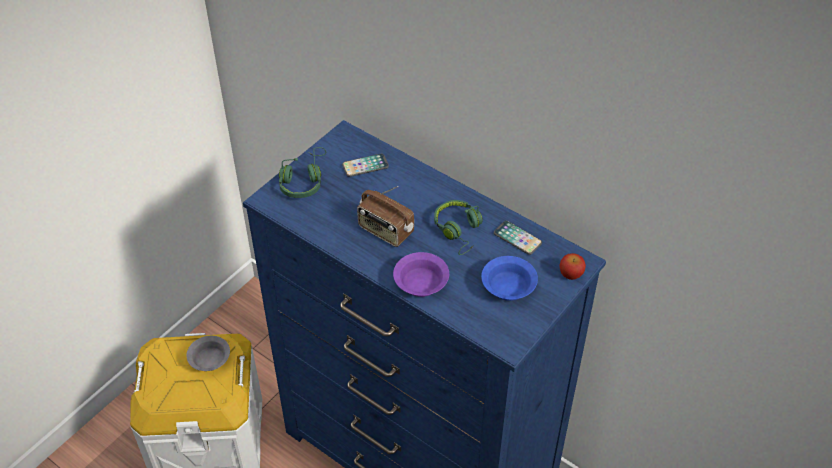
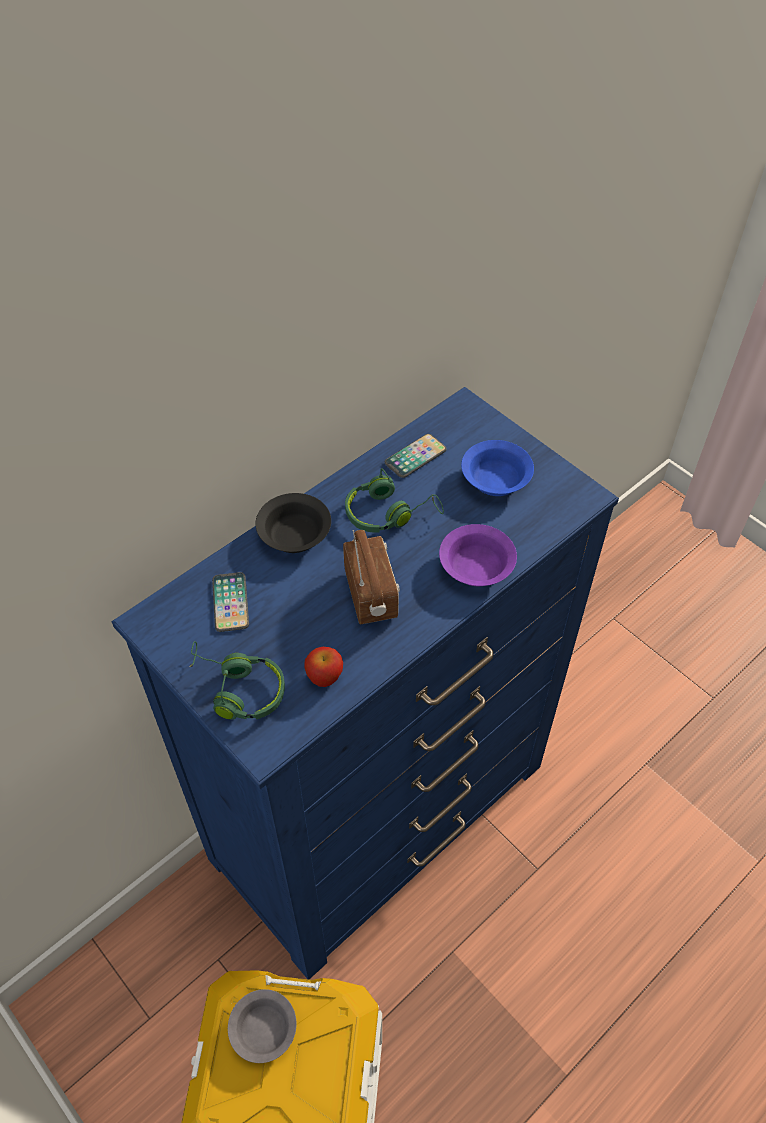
camera: 80 degrees left, 5 degrees up
(385, 231) = (372, 595): radio -> radio turned 60 degrees counterclockwise
(426, 187) = (296, 535): none -> black bowl
(571, 274) = (484, 419): apple -> apple (324, 676)

